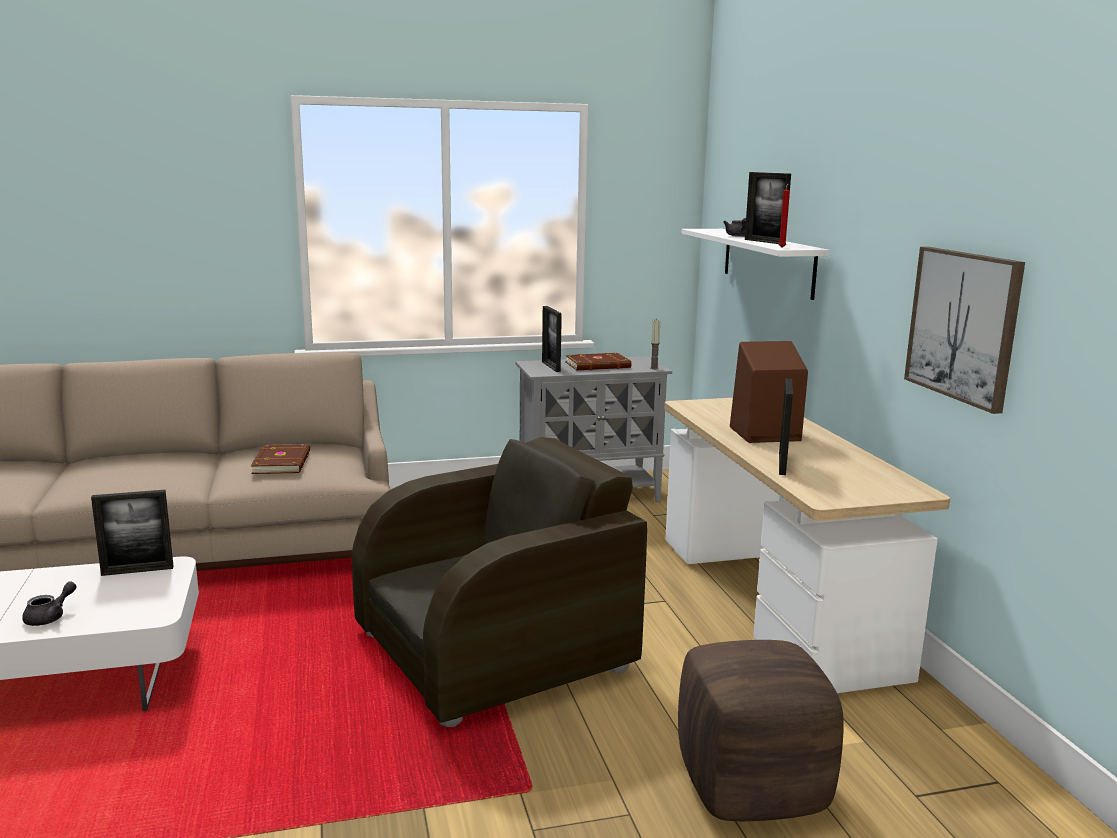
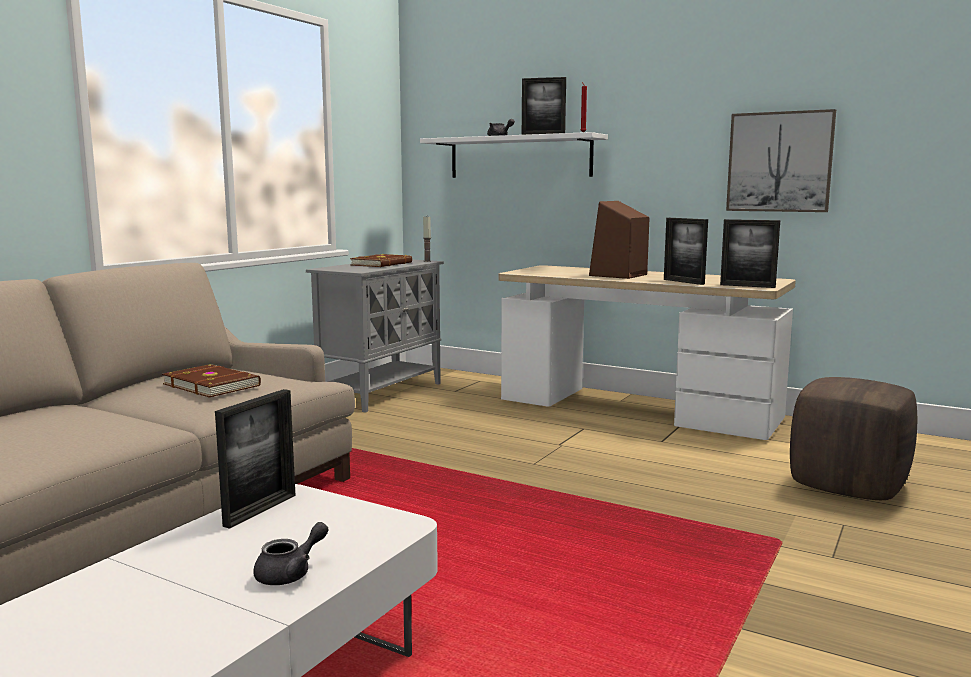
camera: 45 degrees left, 5 degrees down
(50, 617) = (291, 573): grey teapot -> grey teapot turned 60 degrees clockwise
(496, 651) = (564, 490): brown armchair -> none
(551, 366) = (350, 268): picture frame -> picture frame (747, 286)

